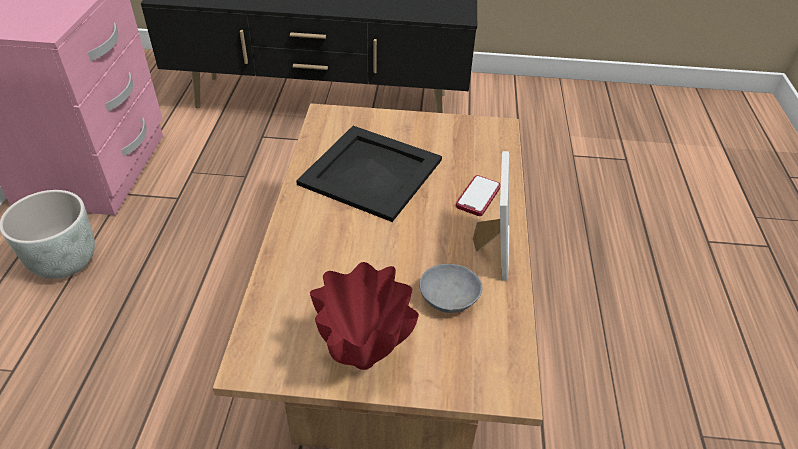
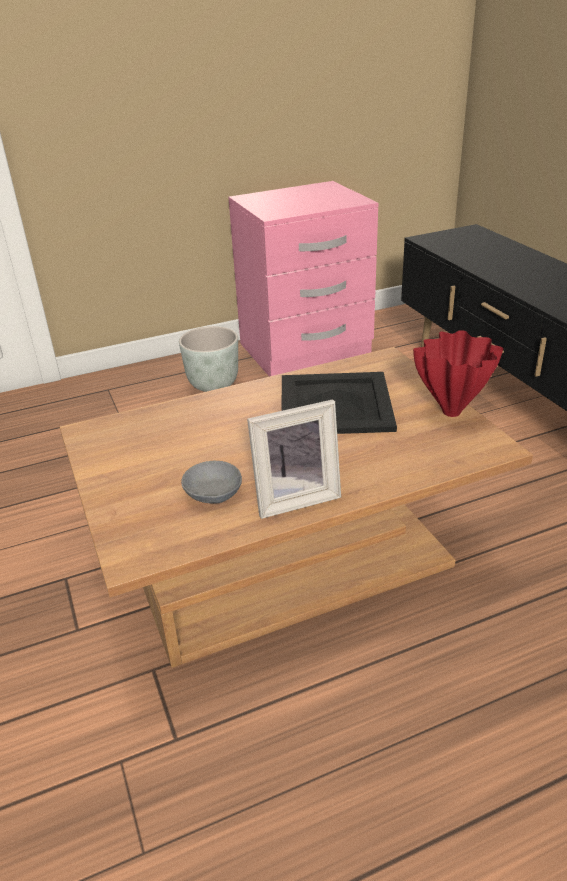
camera: 65 degrees right, 10 degrees down
(365, 358) = (119, 475): red vase -> red vase (453, 412)
(478, 197) = (365, 468): phone -> none

